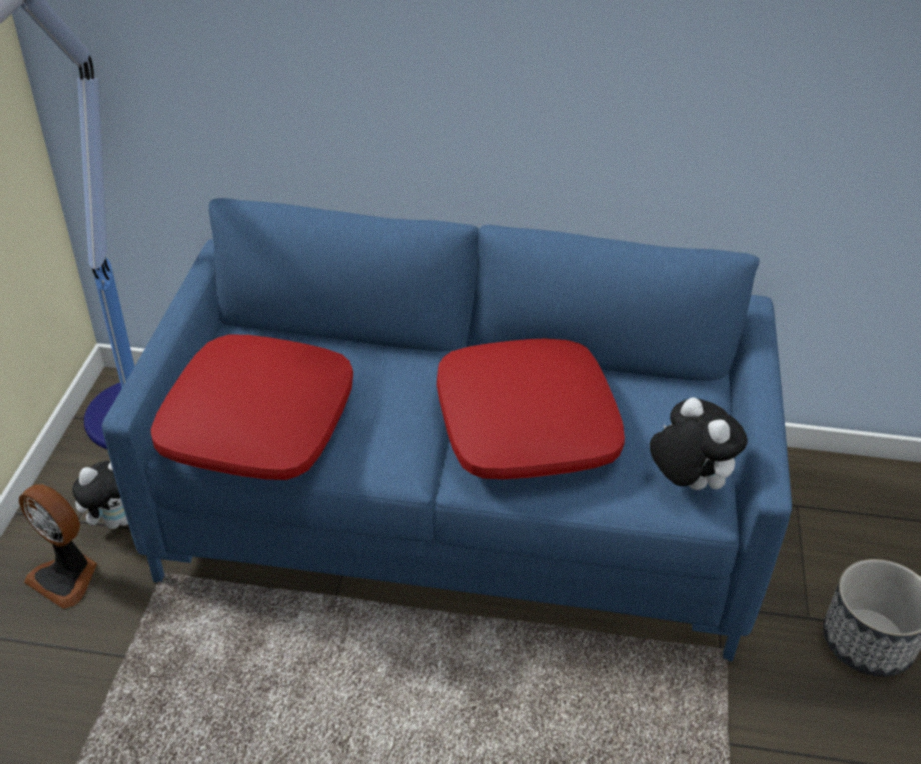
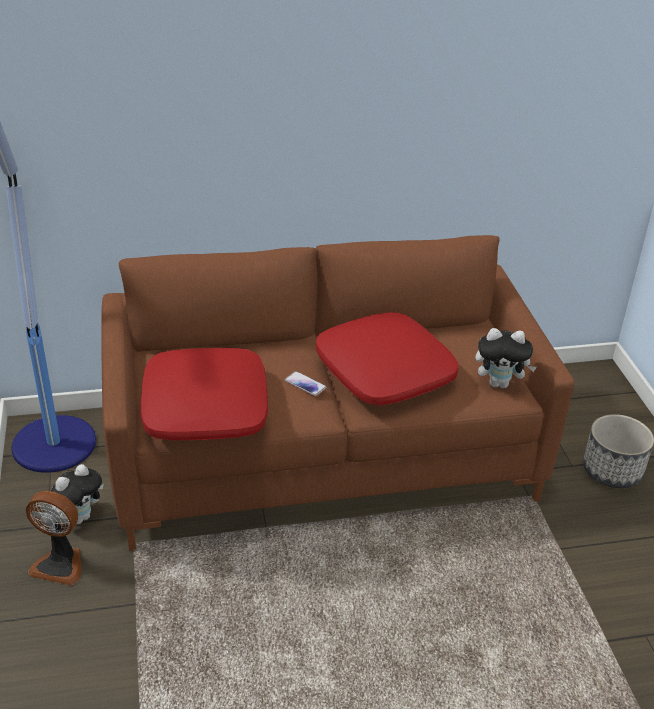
camera: 20 degrees left, 5 degrees down
(406, 420) = (305, 384): none -> phone
(458, 512) = (323, 455): blue sofa -> brown sofa
(687, 483) = (500, 383): plush toy -> plush toy turned 150 degrees clockwise

